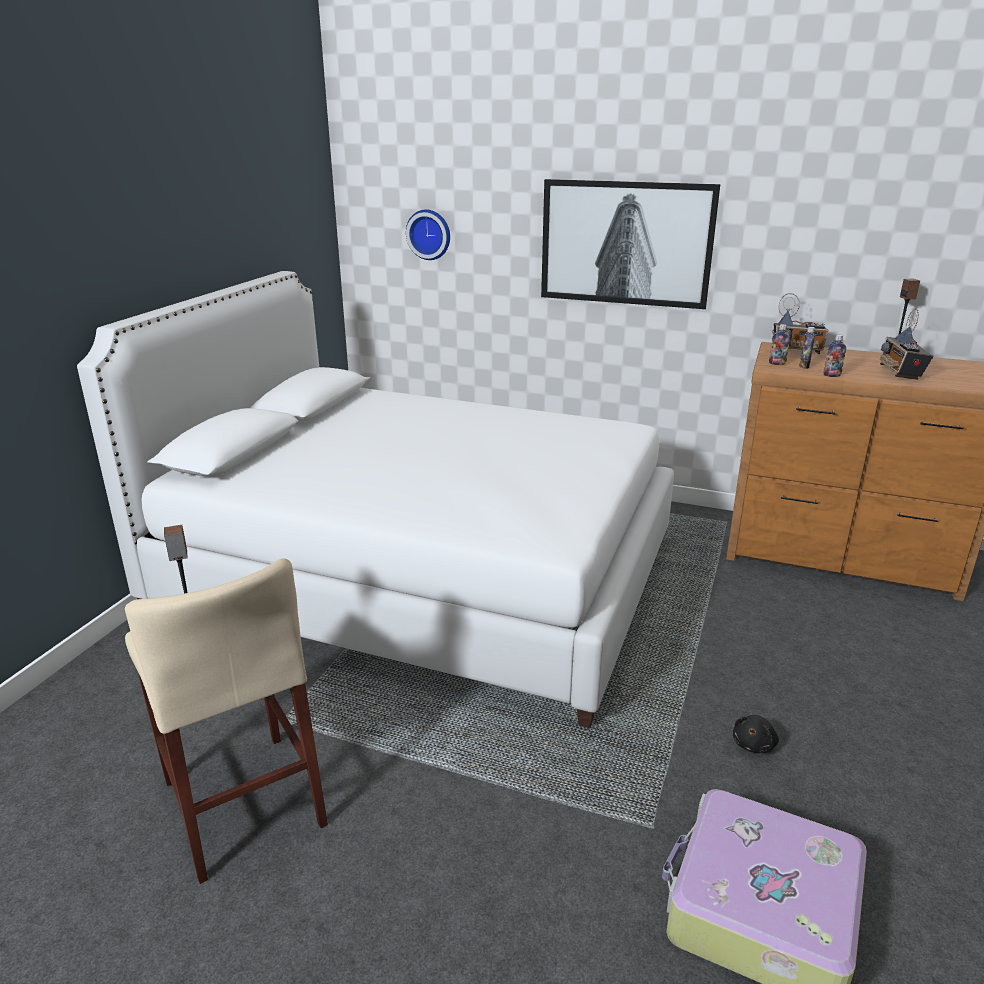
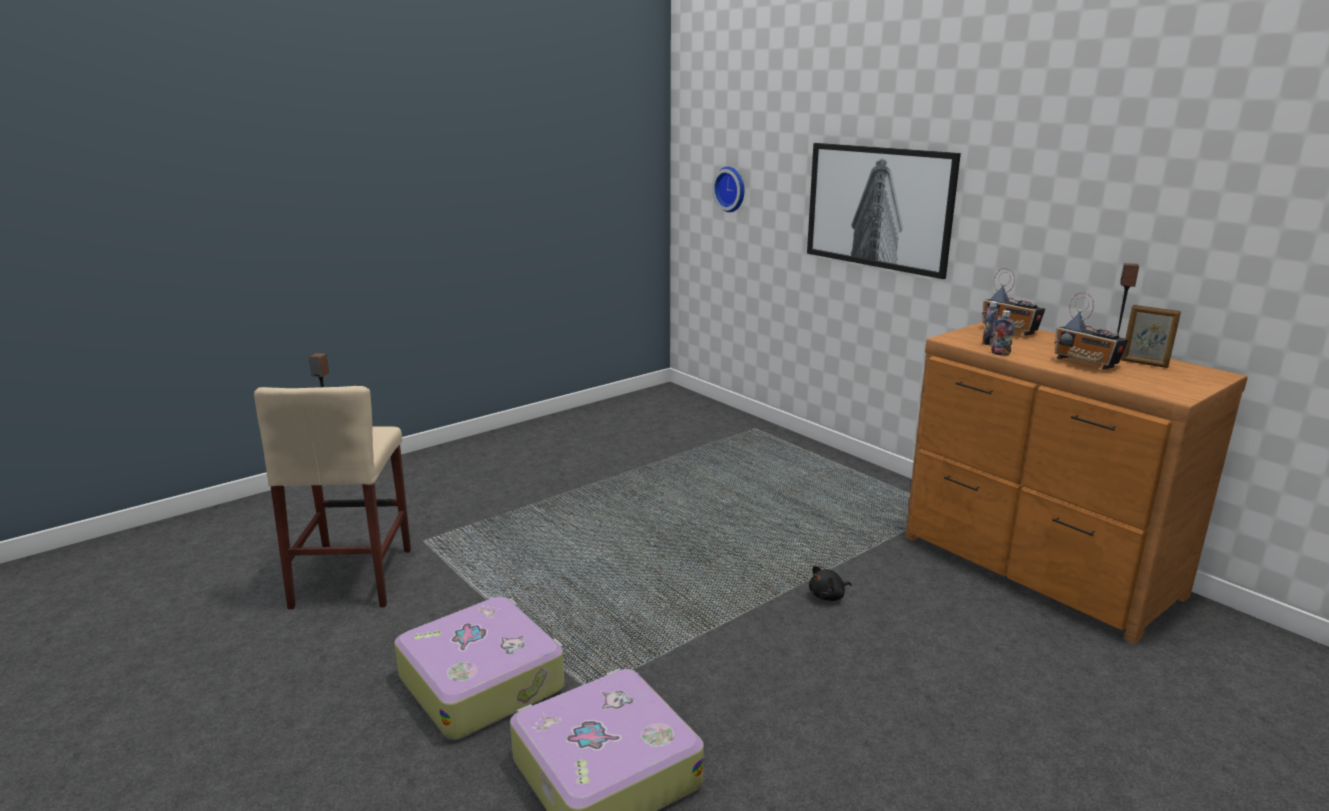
camera: 30 degrees right, 5 degrees down
(421, 577) = (616, 480): white bed -> none
(538, 868) = (482, 681): none -> suitcase
(754, 744) = (743, 673): black plush toy -> black plush toy (828, 596)
(777, 363) = (963, 337): bottle -> none
(900, 373) = (1086, 363): radio -> radio turned 75 degrees counterclockwise
(932, 365) = (1144, 363): none -> picture frame

